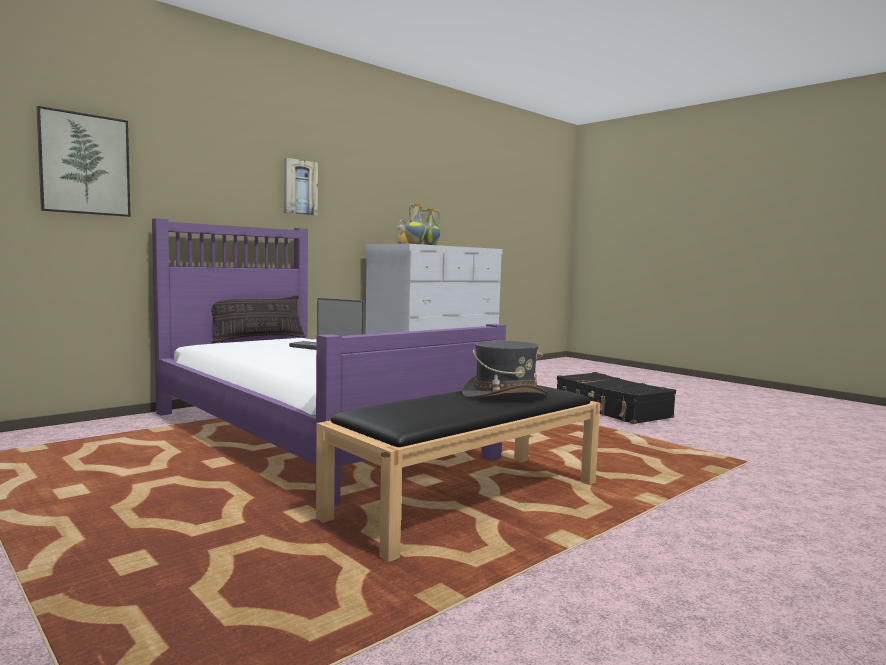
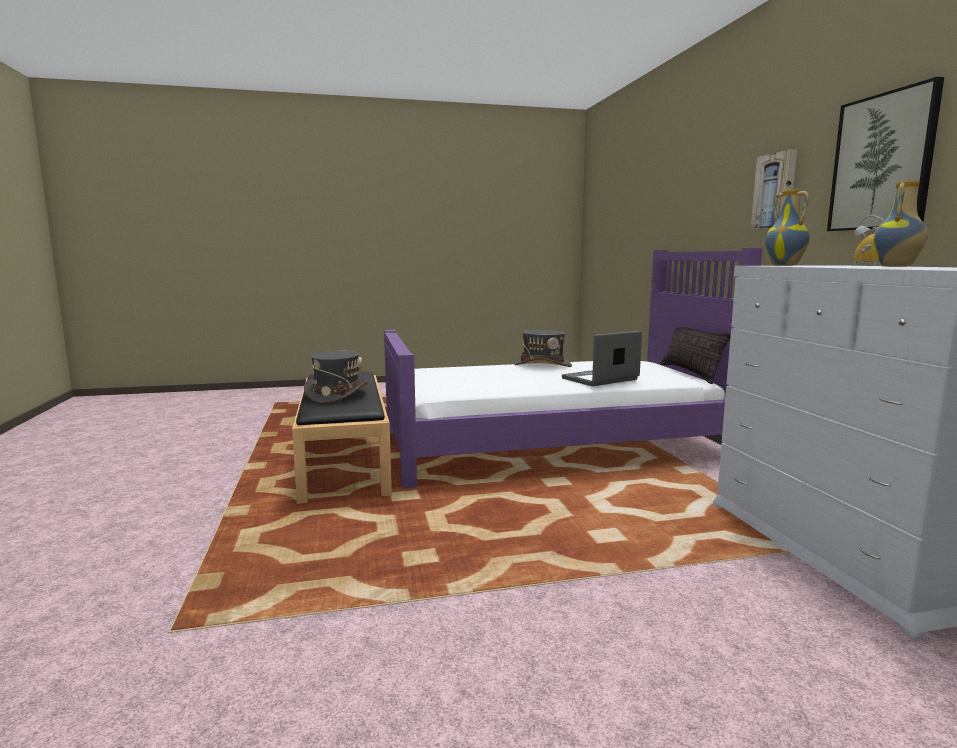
camera: 120 degrees right, 5 degrees up
(84, 164) = (647, 212): picture -> picture (883, 162)
(263, 357) = (543, 365): none -> grey hat
(611, 410) = (550, 677): black suitcase -> none

